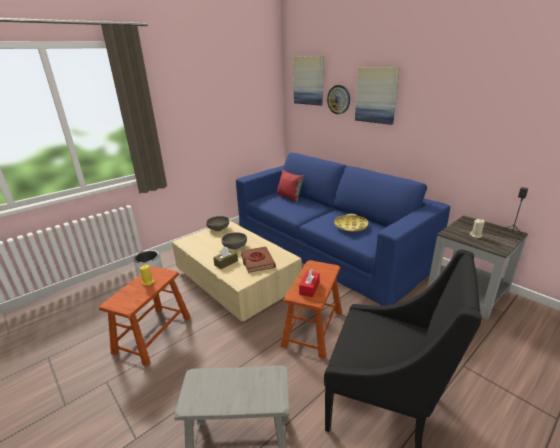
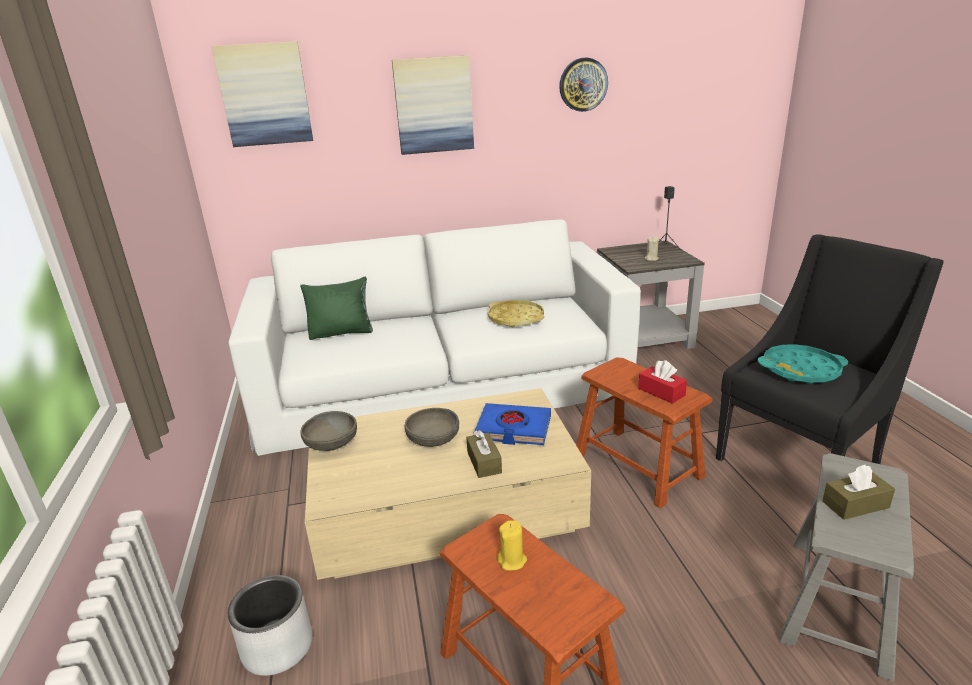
camera: 60 degrees left, 0 degrees up
(232, 384) = (855, 504): none -> brown tissue box
(257, 262) = (513, 429): brown book -> blue book
(289, 197) = (341, 332): red pillow -> green pillow
(328, 245) = (442, 383): blue sofa -> white sofa
(339, 99) = (353, 123): wall clock -> wall clock (583, 84)
(377, 334) = (800, 370): none -> turquoise tray

